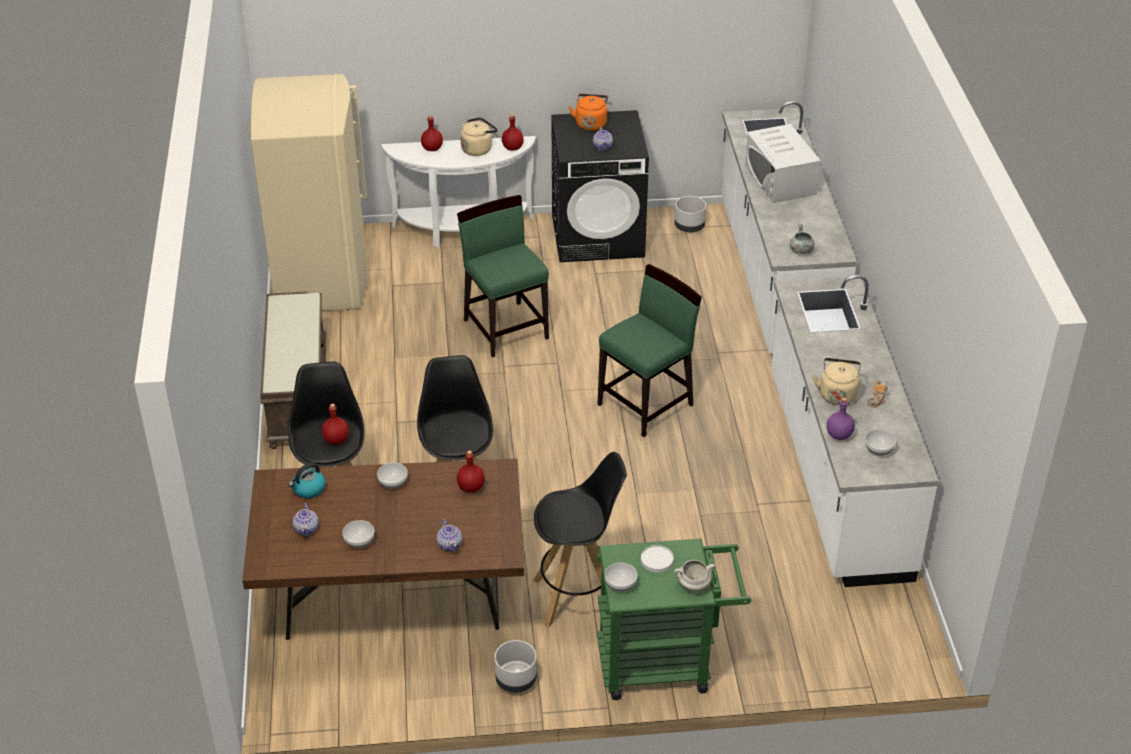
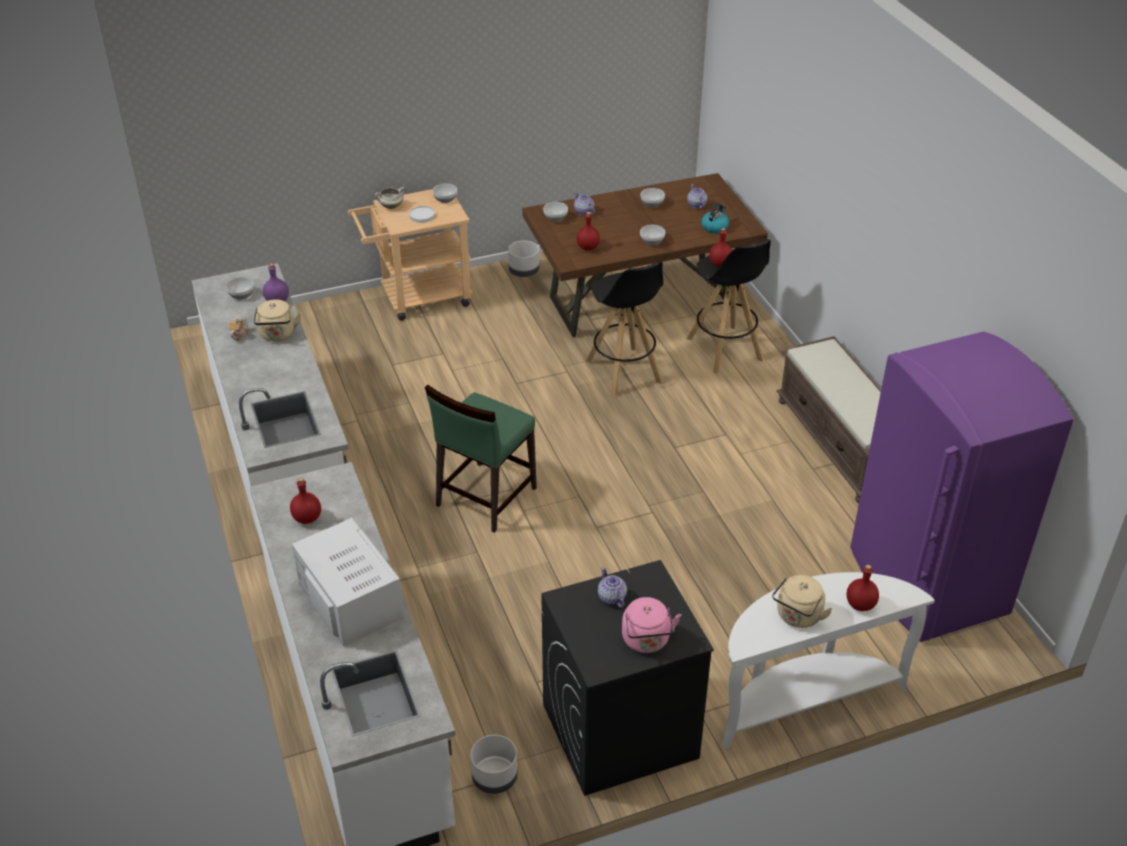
camera: 165 degrees right, 0 degrees up
(321, 279) = (926, 583): beige fridge -> purple fridge
(488, 541) = (556, 218): none -> bowl
(506, 328) = (672, 559): green chair -> none
(512, 148) = (751, 629): red bottle -> red bottle (307, 517)
(578, 597) = (497, 327): black stool -> none
(591, 123) = (647, 641): orange kettle -> pink kettle
(665, 663) = (417, 298): green cart -> beige cart
(801, 250) = (317, 489): grey cooking pot -> none

